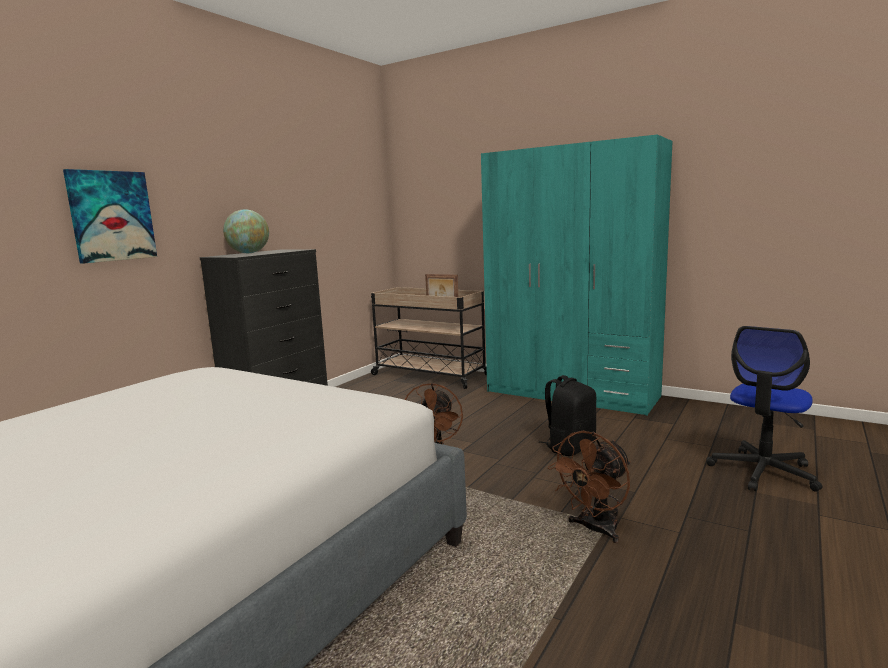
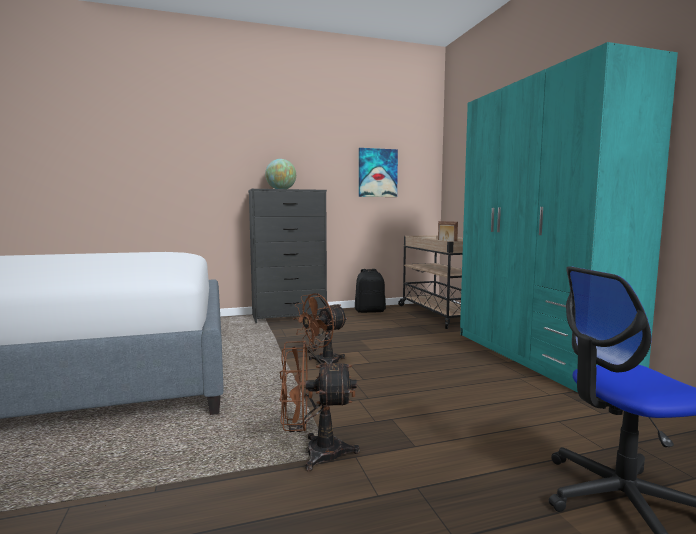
camera: 40 degrees right, 5 degrees down
(111, 216) = (192, 159): picture -> picture (377, 173)
(569, 447) = (437, 392): black backpack -> black backpack (370, 311)

